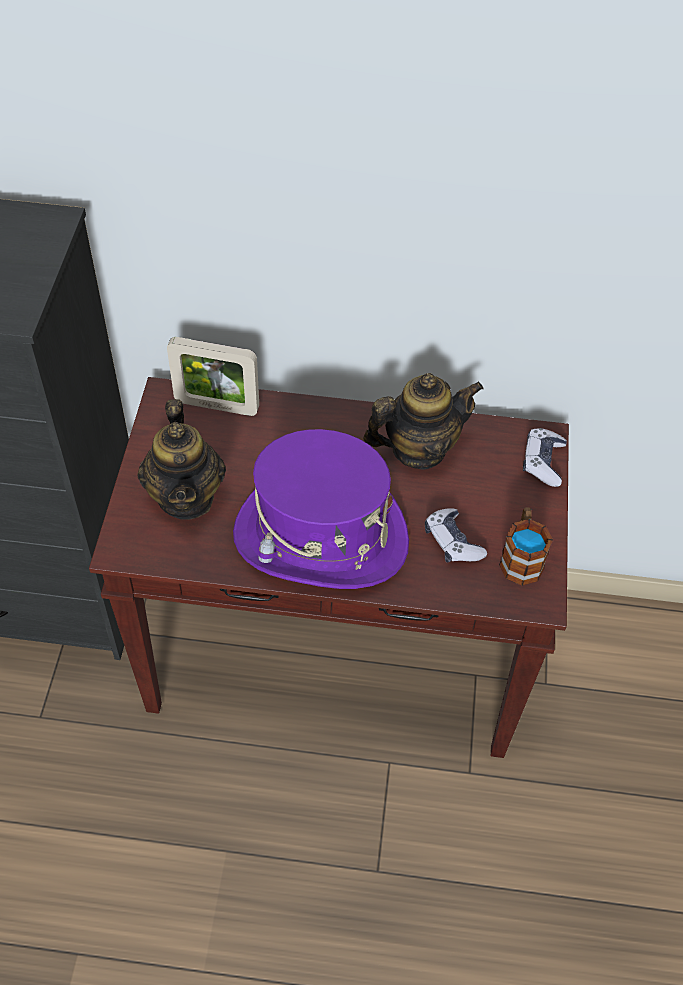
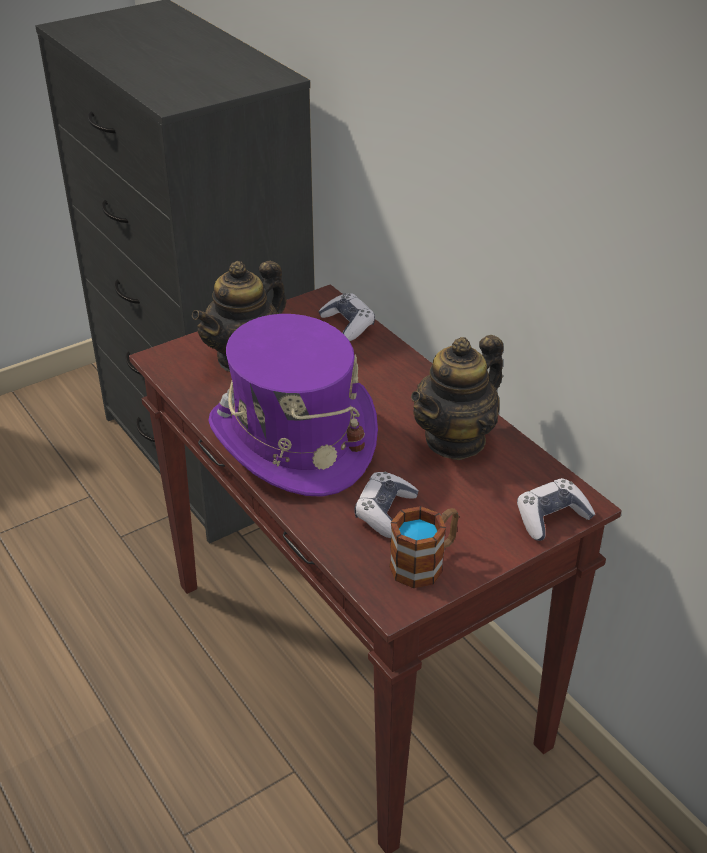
camera: 50 degrees right, 15 degrees down
(217, 406) = (348, 324): picture frame -> game controller
(418, 449) = (455, 440): teapot -> teapot turned 105 degrees clockwise

